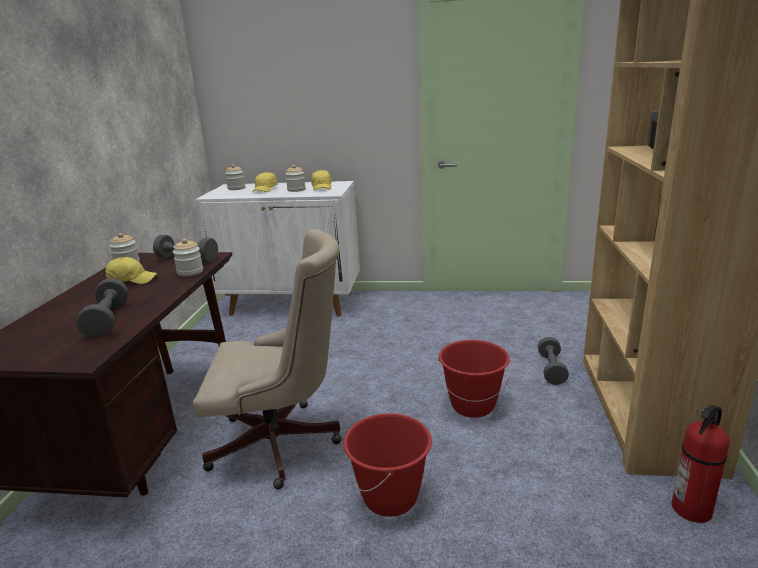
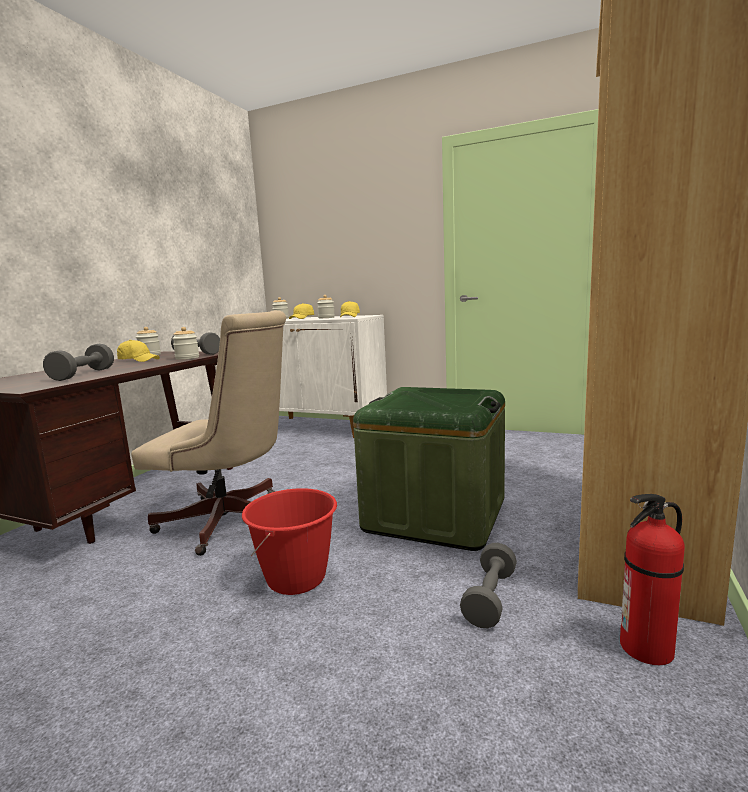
camera: 15 degrees right, 10 degrees down
(473, 405) = (435, 515): red bucket -> green storage box
(551, 369) = (541, 495): grey dumbbell -> grey dumbbell (490, 598)

